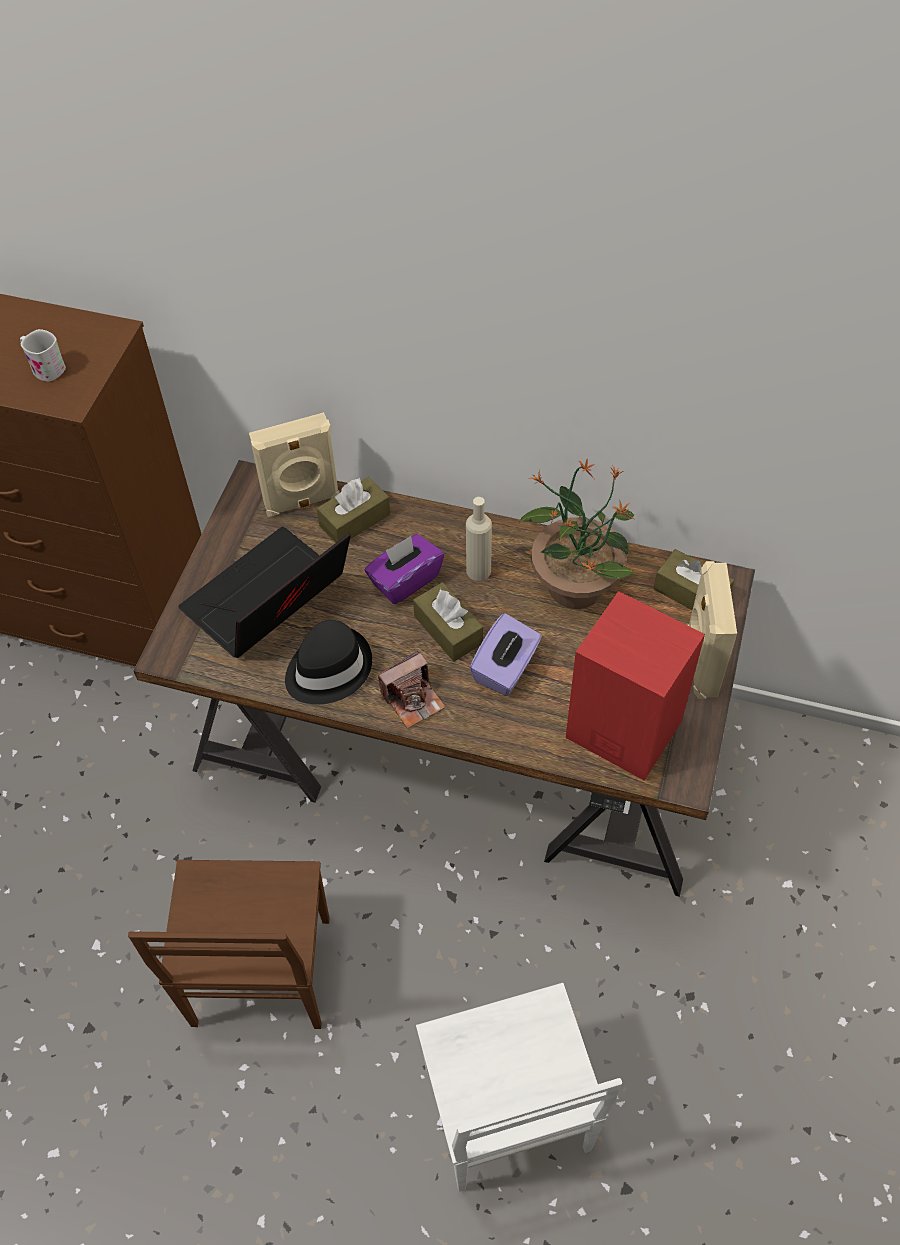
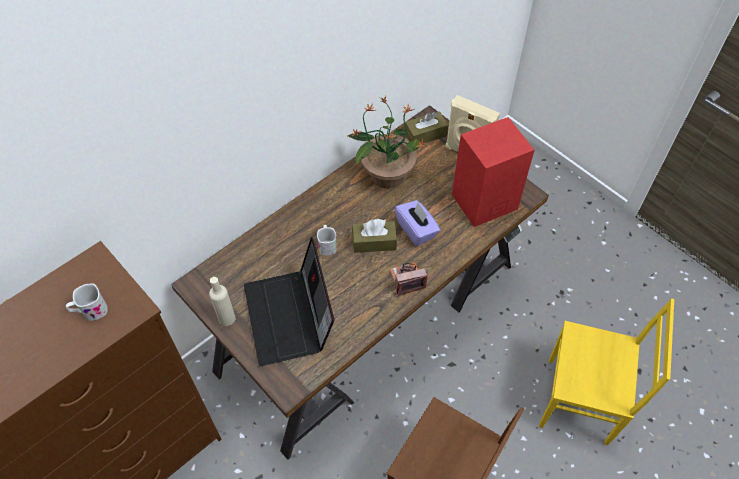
camera: 60 degrees left, 0 degrees up
(302, 502) = (232, 266): beige speaker -> none
(328, 668) = (358, 309): black hat -> none
(355, 520) = (266, 247): brown tissue box -> none
(405, 580) = (327, 245): purple tissue box -> white mug
(413, 699) = (407, 280): camera -> camera turned 105 degrees counterclockwise
(478, 570) = (346, 210): beige bottle -> beige bottle (226, 318)
(505, 1113) = (579, 402): white chair -> yellow chair

